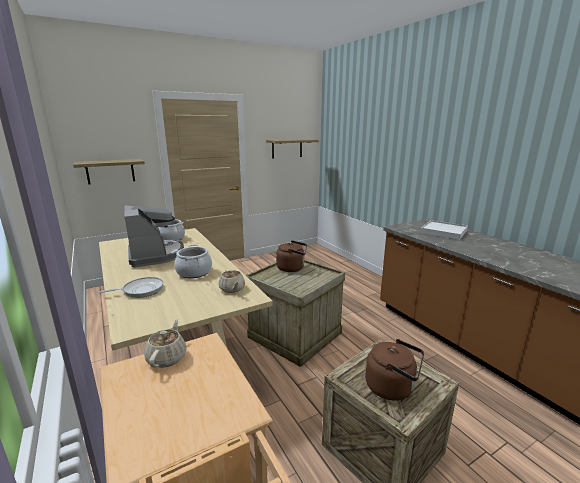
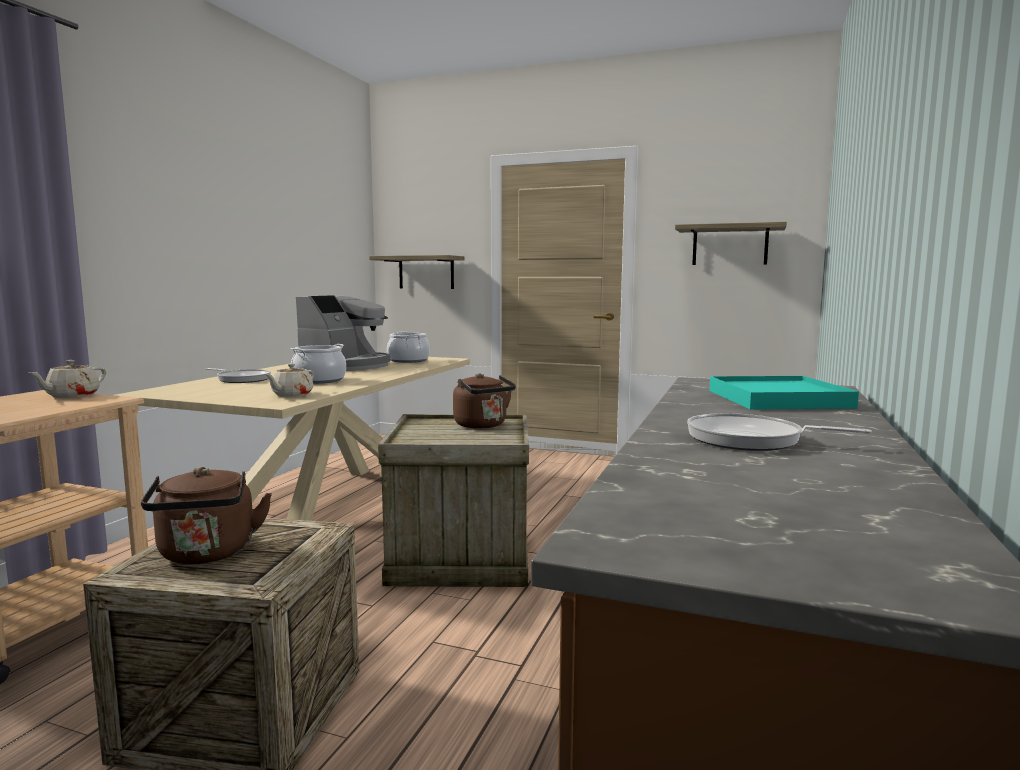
camera: 50 degrees right, 10 degrees down
(167, 357) = (72, 396): beige teapot -> beige teapot turned 150 degrees clockwise
(443, 231) = (777, 399): white tray -> turquoise tray
(507, 254) = (751, 440): none -> frying pan

